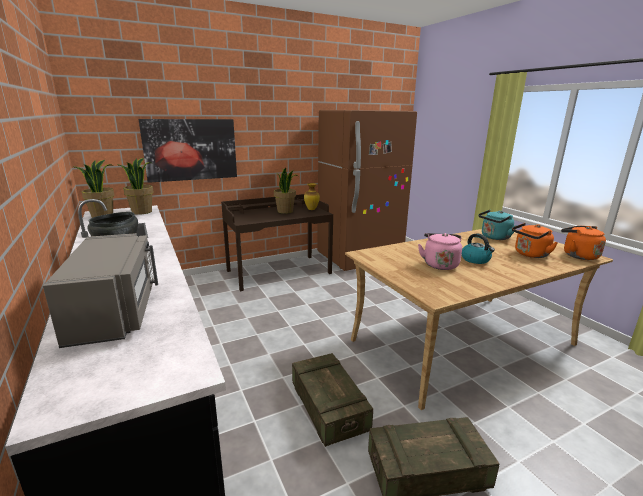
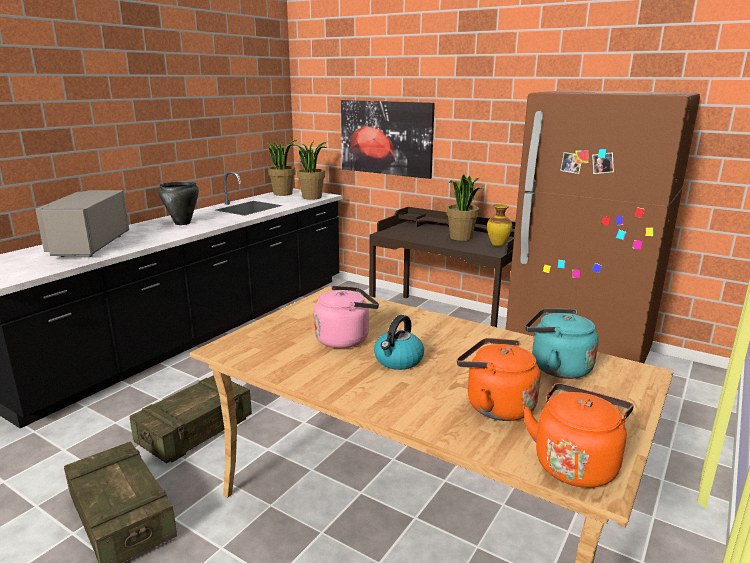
camera: 60 degrees right, 0 degrees up
(116, 312) = (89, 245): grey microwave -> grey microwave turned 135 degrees clockwise

